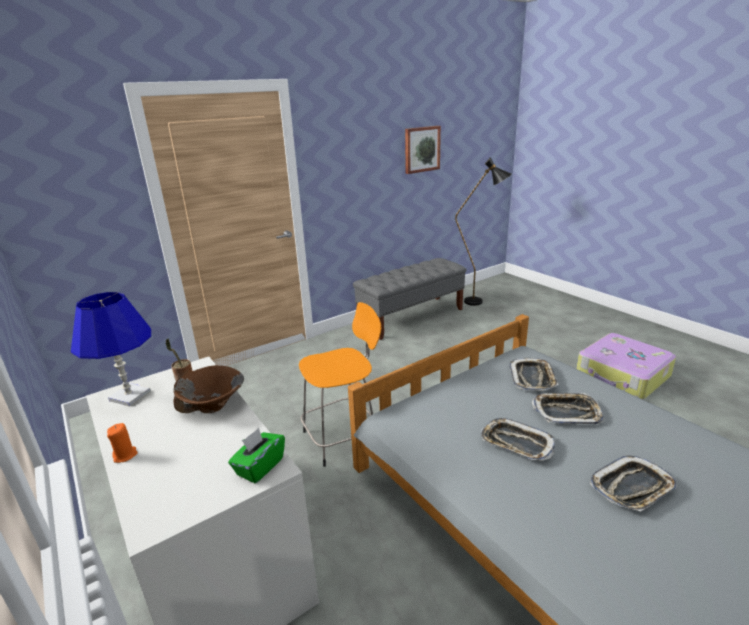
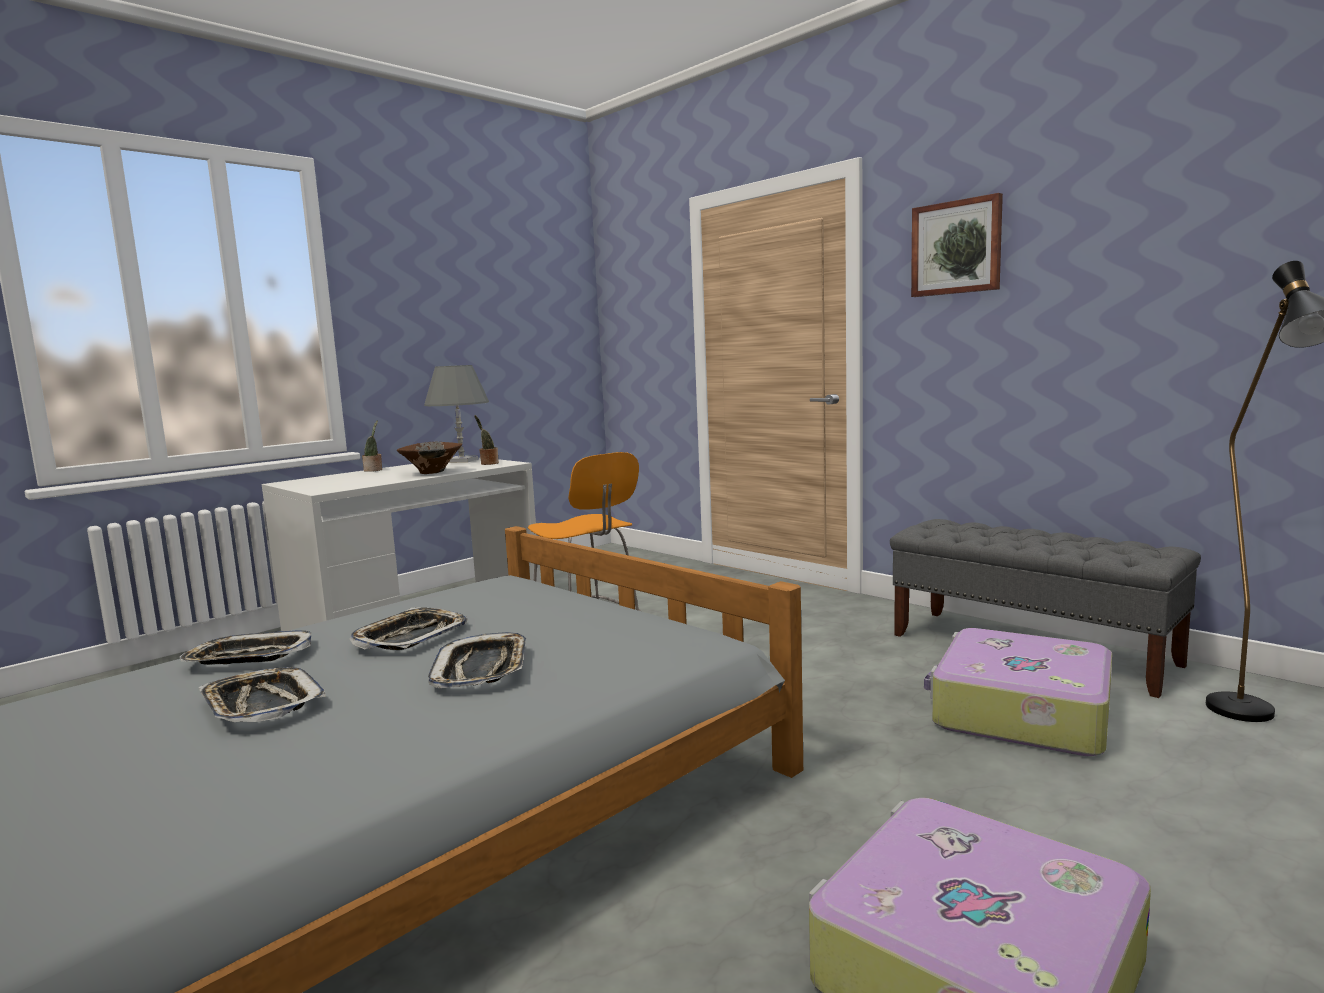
camera: 80 degrees right, 15 degrees down
(125, 455) = (374, 470): orange candle -> potted plant
(129, 396) = (462, 460): blue table lamp -> grey table lamp
(259, 467) = (328, 488): green tissue box -> none
(421, 149) = (1166, 259): picture -> picture (956, 248)
(470, 333) = (1019, 713): none -> suitcase
(532, 378) = (603, 646): tray -> tray (249, 657)

